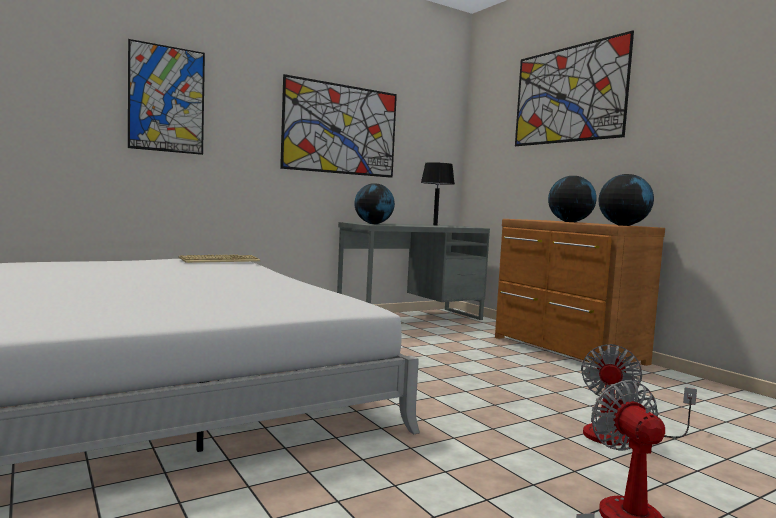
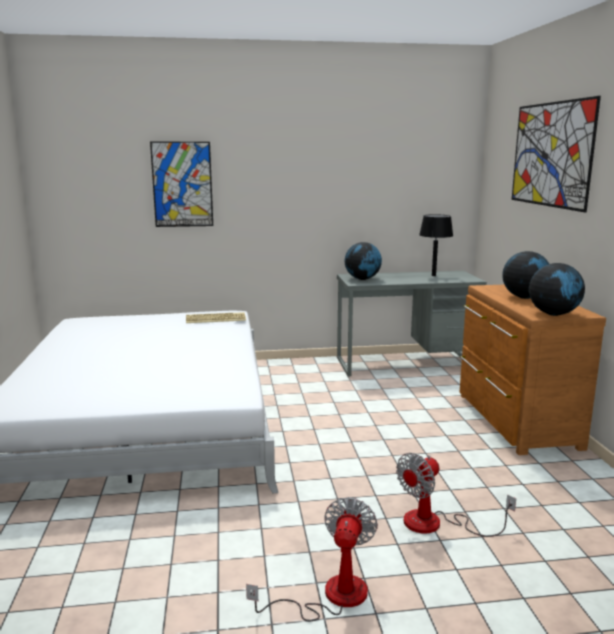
camera: 25 degrees right, 10 degrees up
(341, 129) = (338, 189): picture -> none

